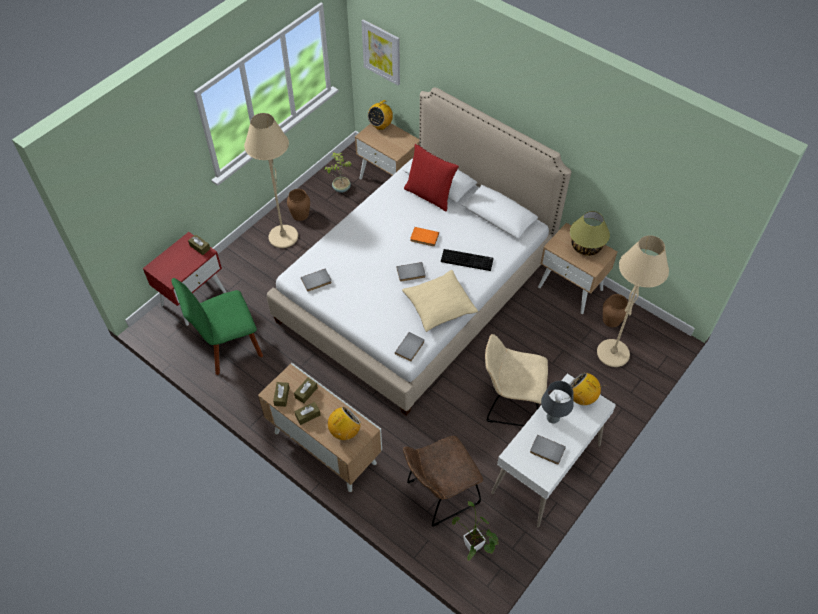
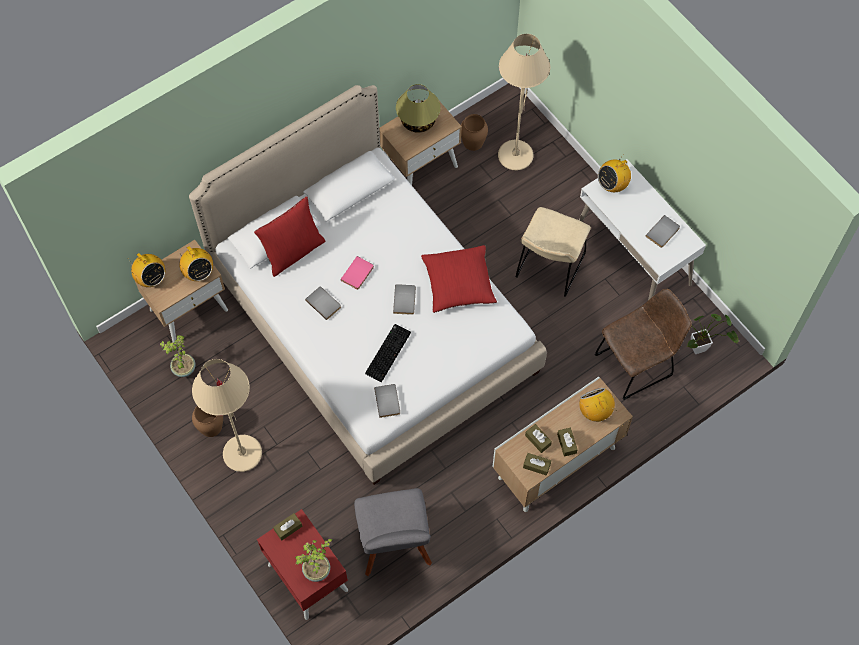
camera: 75 degrees left, 10 degrees up
(168, 272) = (317, 570): none -> potted plant
(228, 347) = (394, 546): green chair -> grey chair
(381, 52) = (113, 219): picture -> none
(394, 148) = (198, 272): none -> radio
(410, 348) = (506, 325): grey book -> grey book (324, 303)
(424, 238) = (358, 274): orange book -> pink book
(439, 306) = (458, 283): beige pillow -> red pillow
(439, 494) = (637, 363): brown chair -> brown chair turned 105 degrees counterclockwise
(467, 260) = (403, 238): keyboard -> keyboard (387, 352)
(553, 418) = (629, 216): grey table lamp -> none

